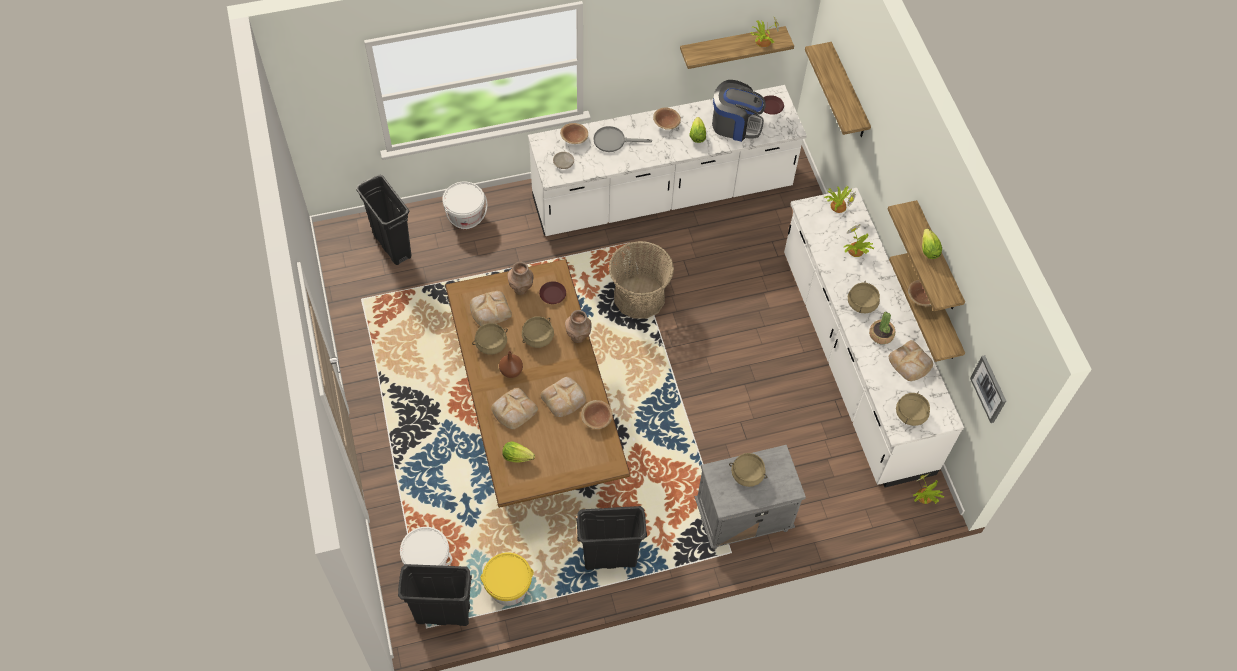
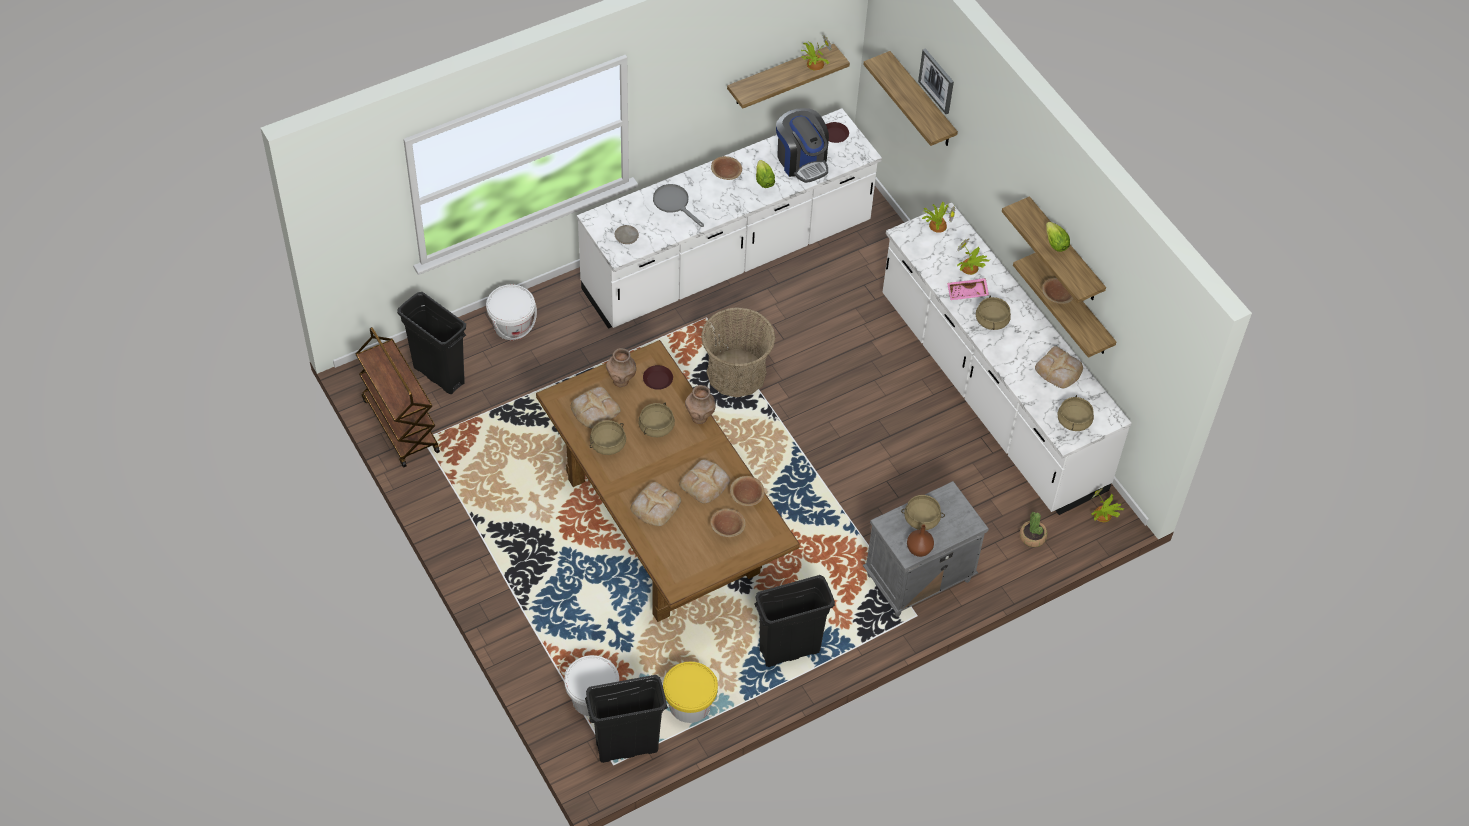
camera: 15 degrees left, 5 degrees down
(347, 282) = (400, 425): none -> brown cart
(511, 371) = (638, 468): brown vase -> brown vase (918, 549)
(517, 456) = (674, 552): lettuce -> none
(574, 138) = (630, 209): brown bowl -> brown bowl (727, 528)
(614, 141) = (674, 203): grey frying pan -> grey frying pan turned 60 degrees clockwise
(735, 124) = (802, 161): coffee machine -> coffee machine turned 60 degrees clockwise
(847, 273) = (967, 293): none -> pink tray
(881, 334) = (1021, 348): potted plant -> potted plant (1032, 537)
(989, 389) = (1151, 370): picture -> picture (937, 81)

